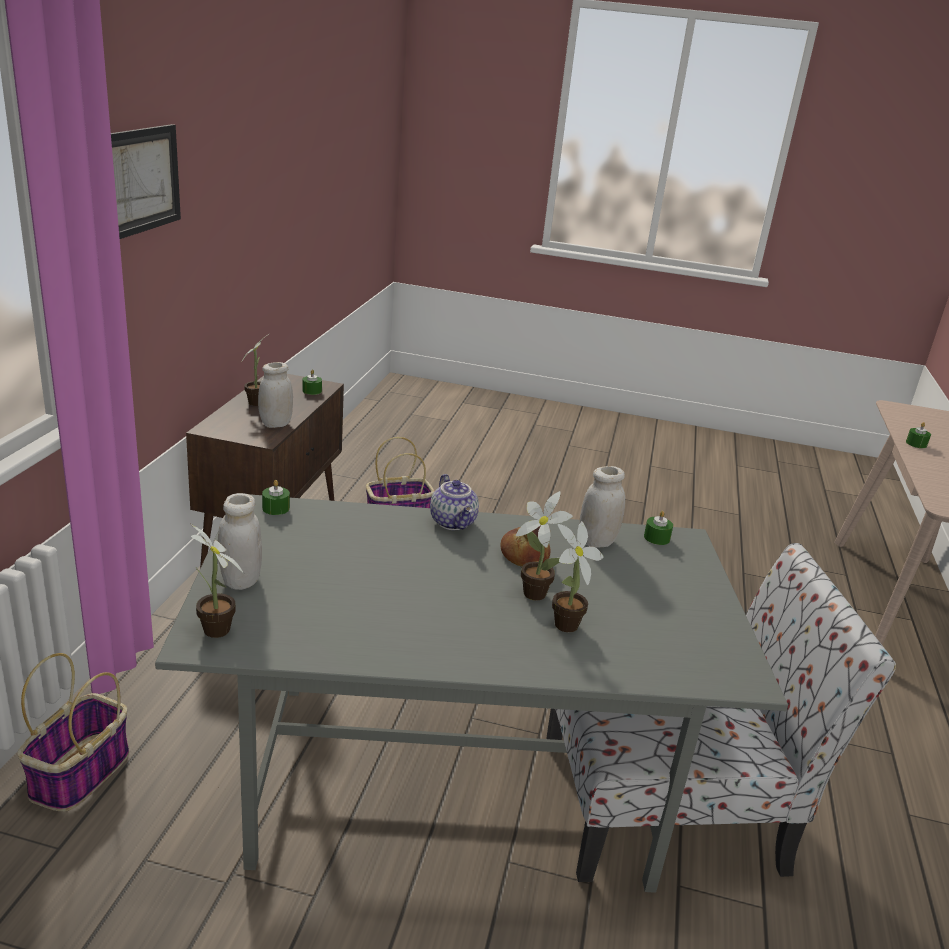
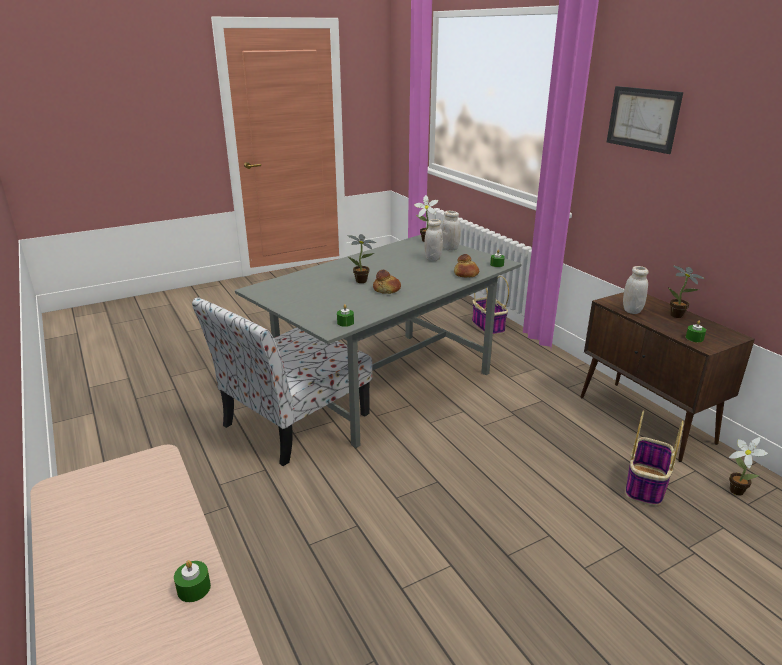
camera: 140 degrees right, 0 degrees up
(361, 518) = (465, 274): none -> bread
(454, 522) = (434, 288): teapot -> none
(563, 626) = (336, 277): potted plant -> potted plant (735, 489)
(597, 541) = (368, 308): white jar -> white jar (433, 258)

